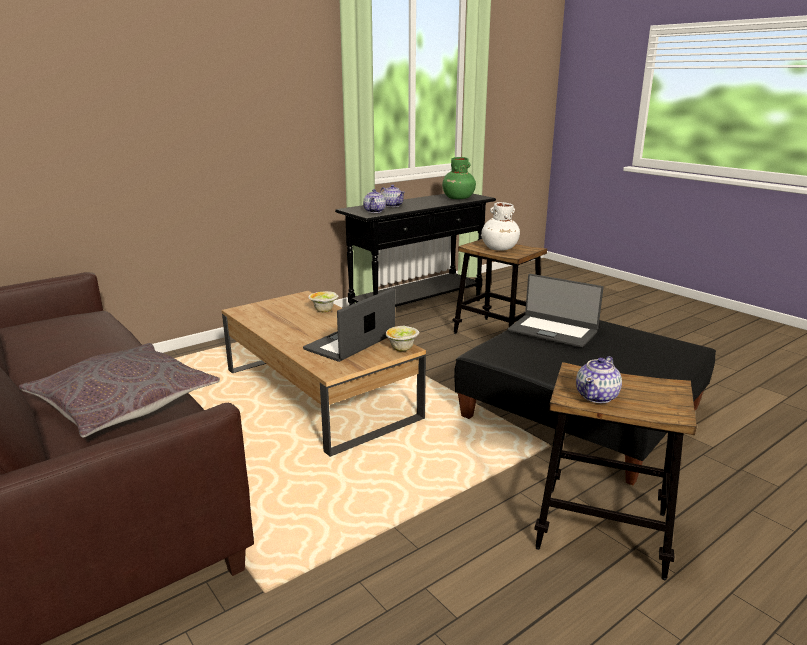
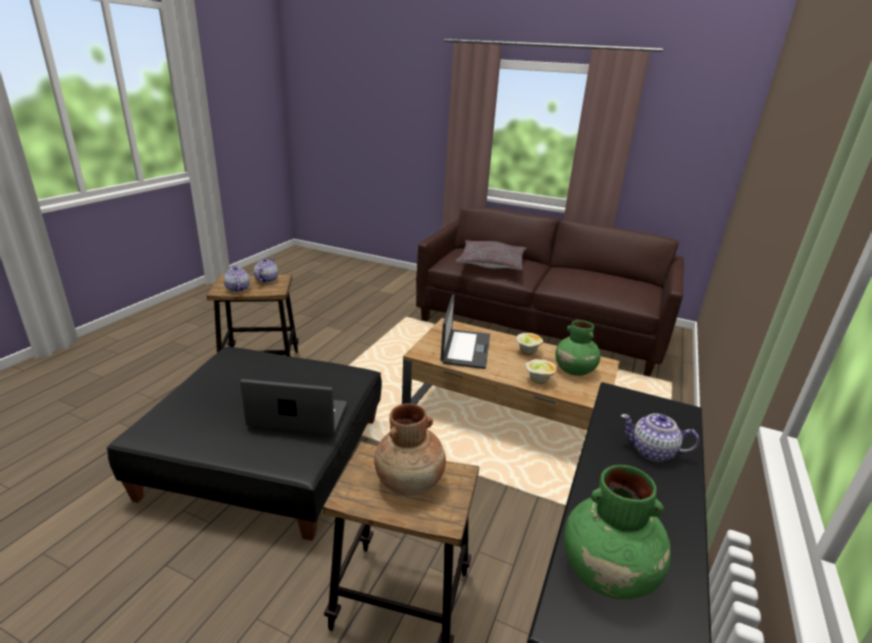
camera: 150 degrees right, 5 degrees up
(279, 310) = (574, 370): none -> green vase
(375, 211) = (633, 411): teapot -> teapot (237, 289)
(402, 349) = (420, 351): bowl -> bowl (527, 352)
(499, 248) = (410, 482): white vase -> brown vase

